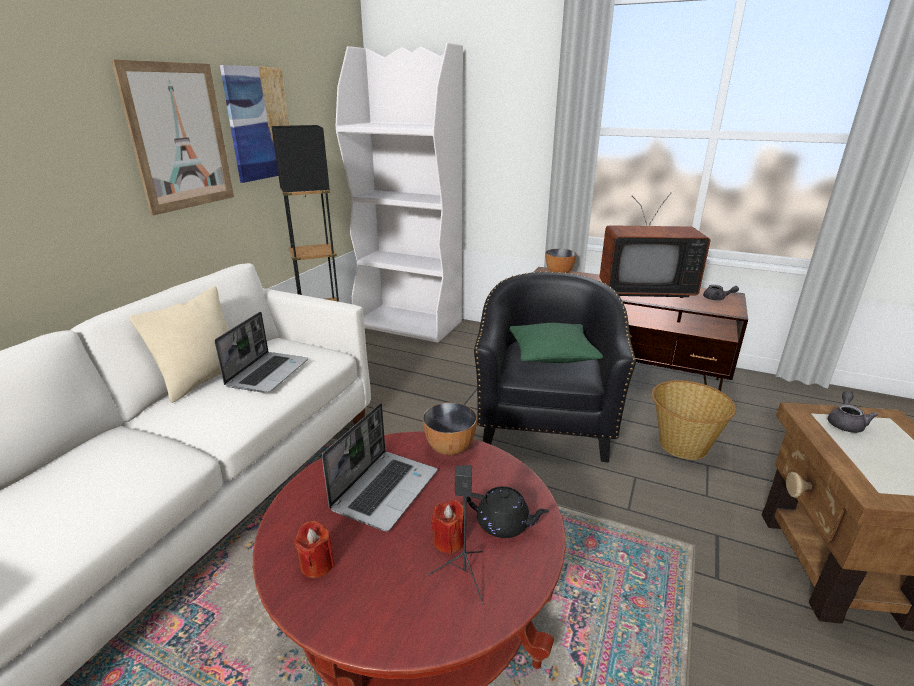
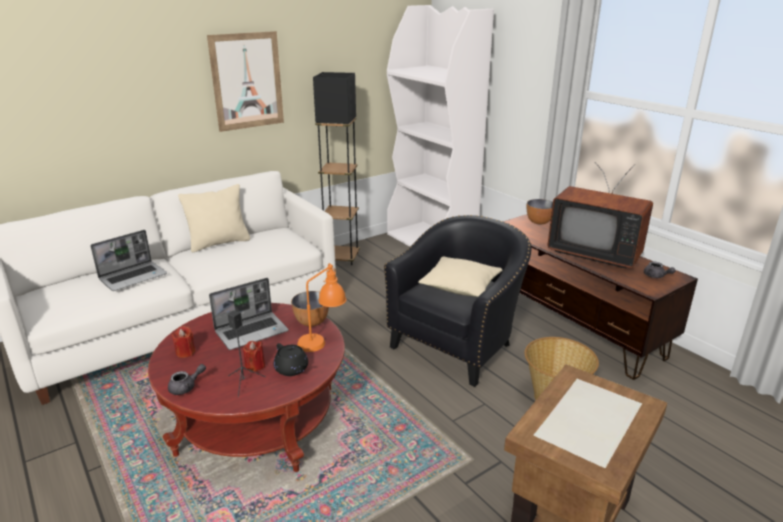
camera: 30 degrees right, 0 degrees up
(259, 124) = (314, 70): picture -> none
(268, 373) = (253, 248): laptop -> laptop (134, 277)
(493, 467) = (323, 340): none -> orange table lamp
(552, 354) = (460, 286): green pillow -> beige pillow
(845, 423) = (592, 392): grey teapot -> grey teapot (186, 387)

